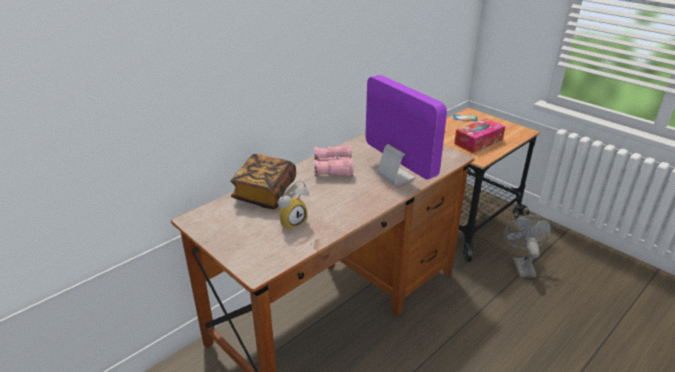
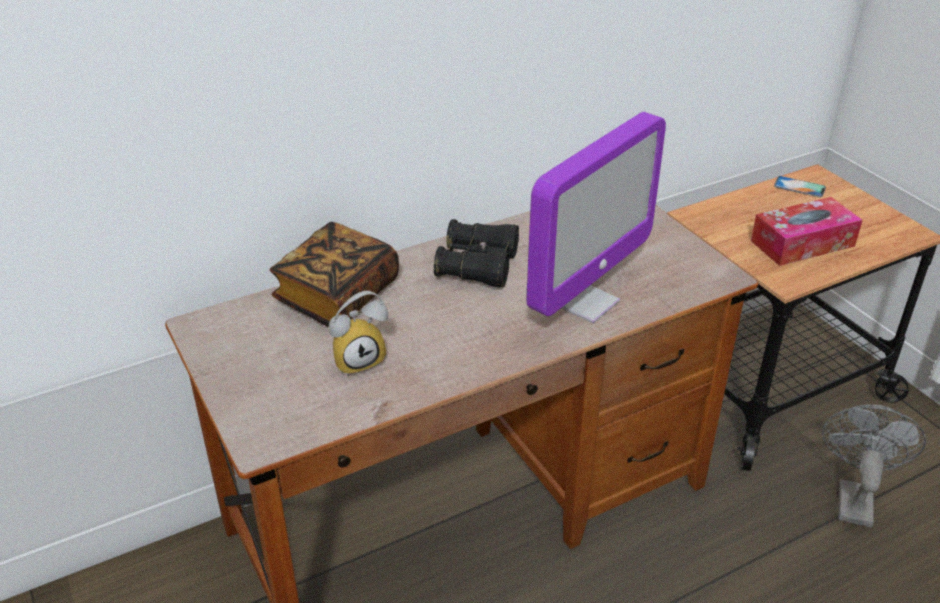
camera: 15 degrees right, 5 degrees up
(333, 169) = (478, 266): pink binoculars -> black binoculars
(396, 177) = (584, 302): monitor -> monitor turned 60 degrees clockwise

